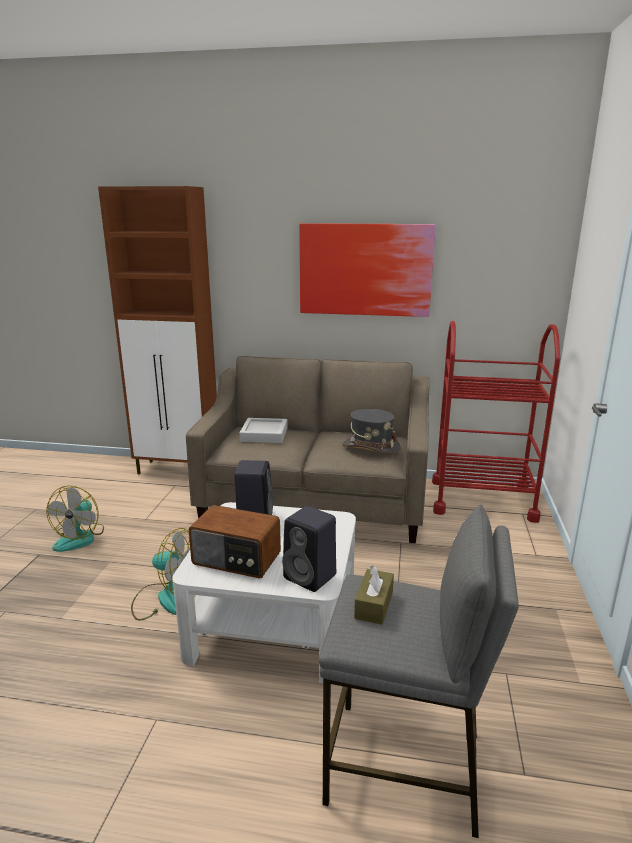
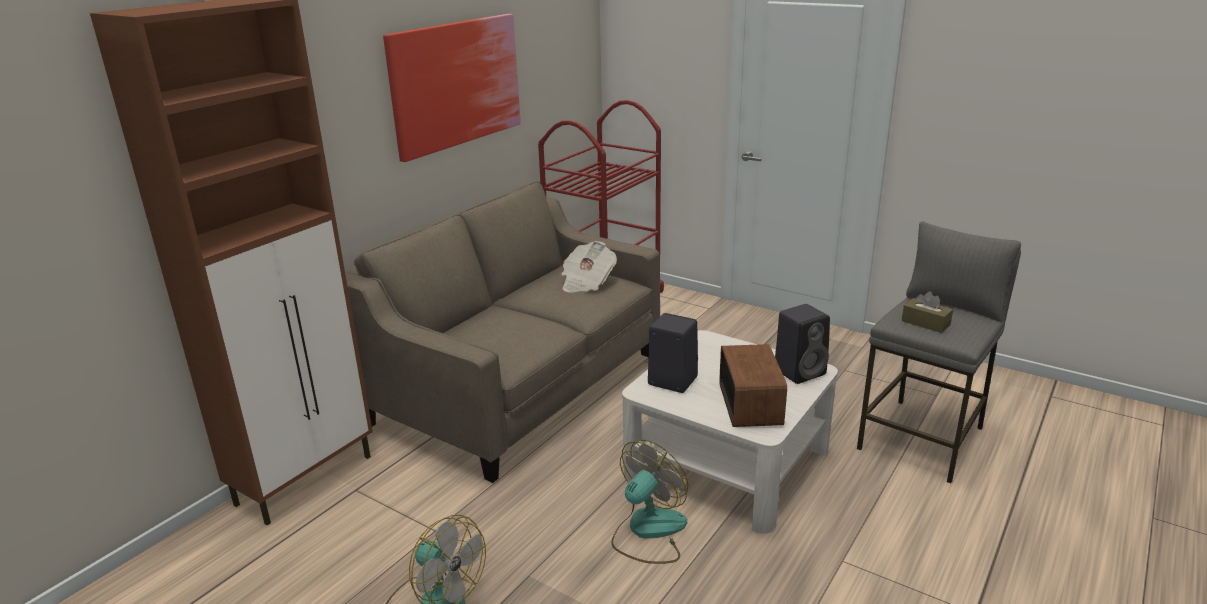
camera: 65 degrees left, 5 degrees up
(236, 559) = (751, 403): radio -> radio turned 45 degrees counterclockwise
(264, 434) = (484, 331): grey tray -> none
(371, 447) = (586, 282): grey hat -> newspaper

